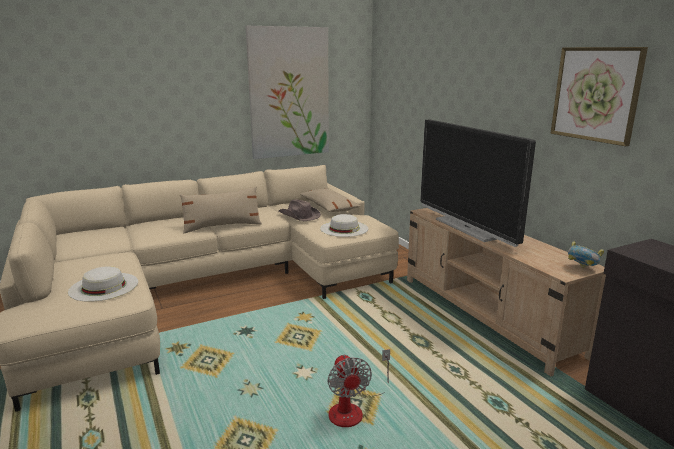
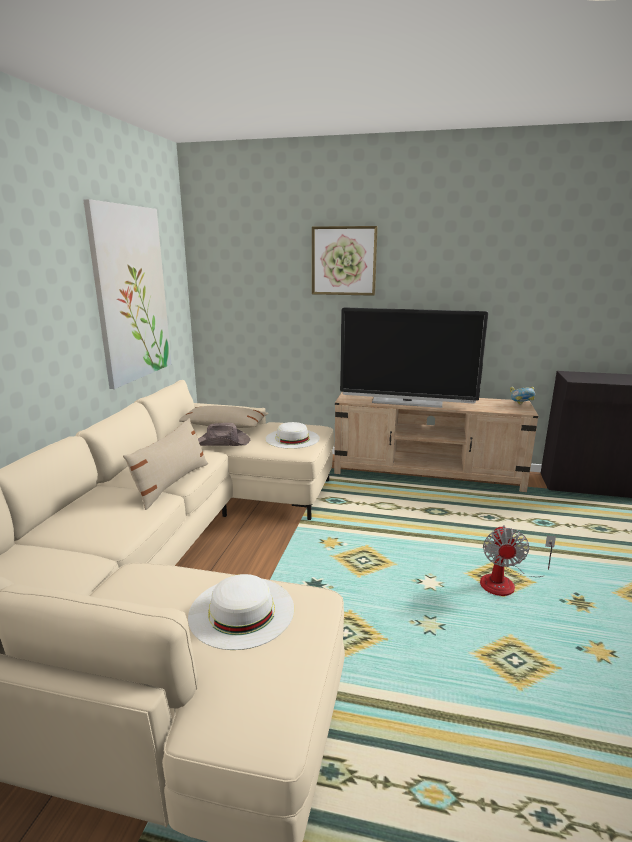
camera: 50 degrees left, 0 degrees up
(353, 409) = (506, 582): fan -> fan turned 75 degrees clockwise
(596, 94) = (501, 272): picture -> picture (344, 261)

